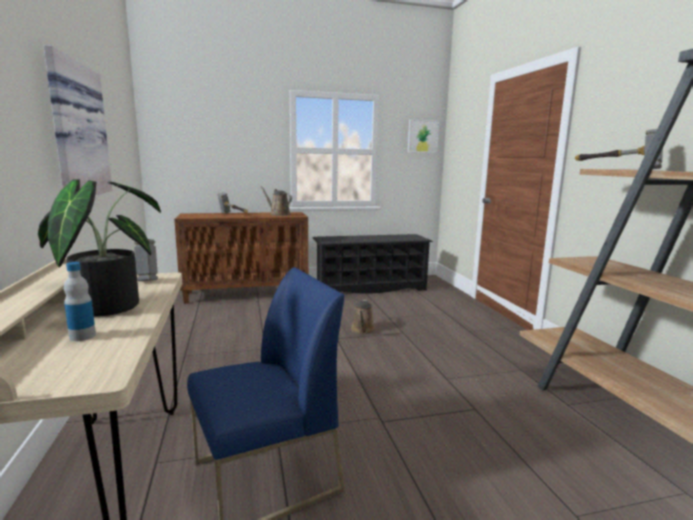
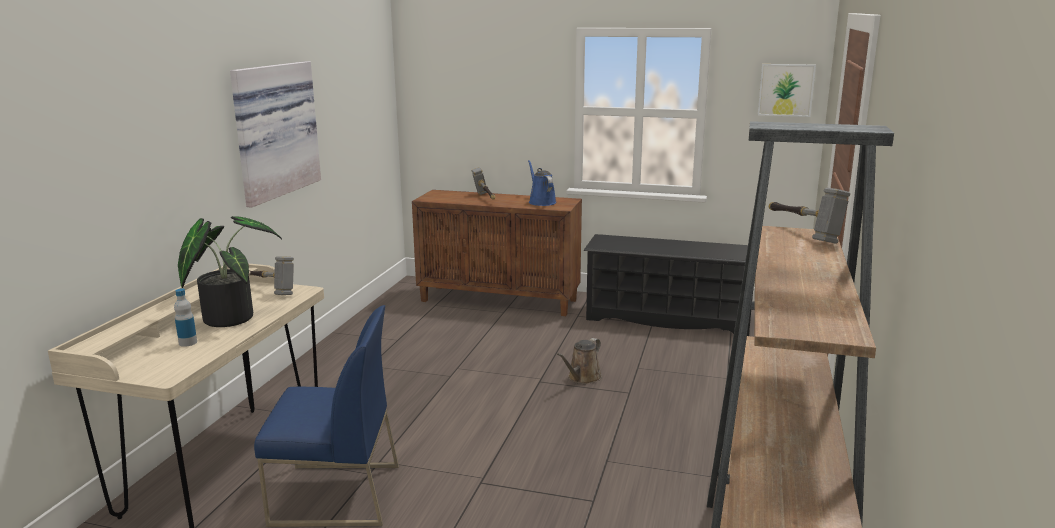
camera: 30 degrees right, 5 degrees up
(278, 214) = (541, 202): brown watering can -> blue watering can

